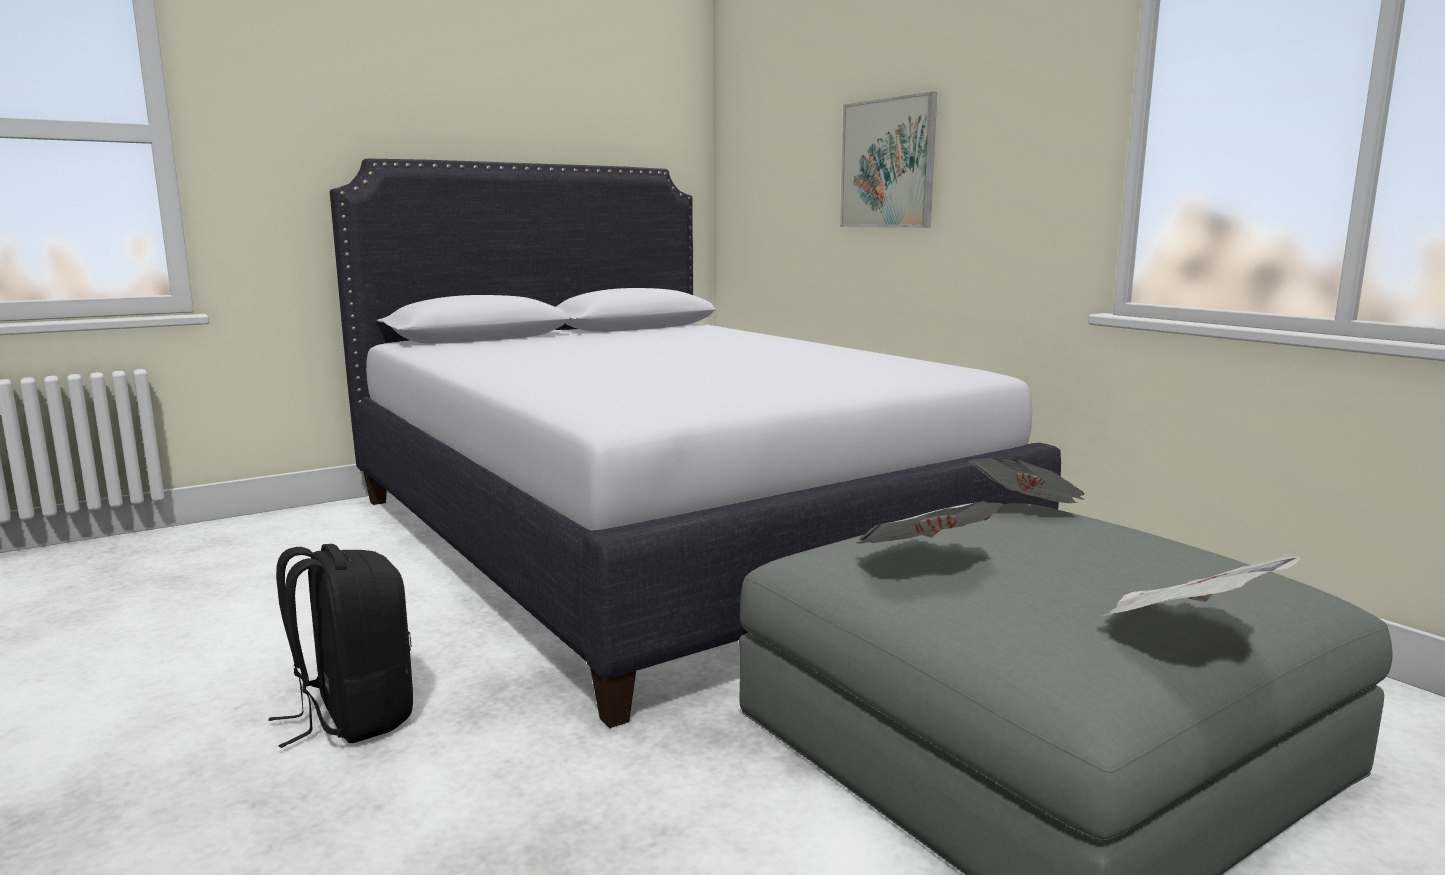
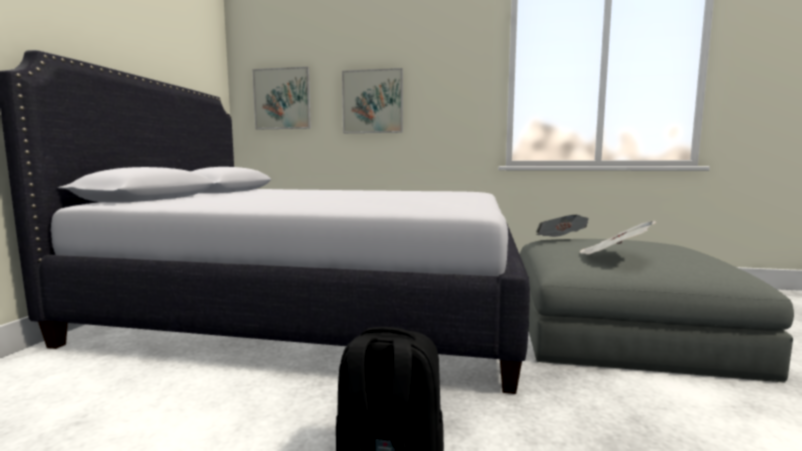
camera: 45 degrees left, 5 degrees down
(770, 162) = (282, 99): none -> picture
(1188, 629) = (719, 254): newspaper -> none

